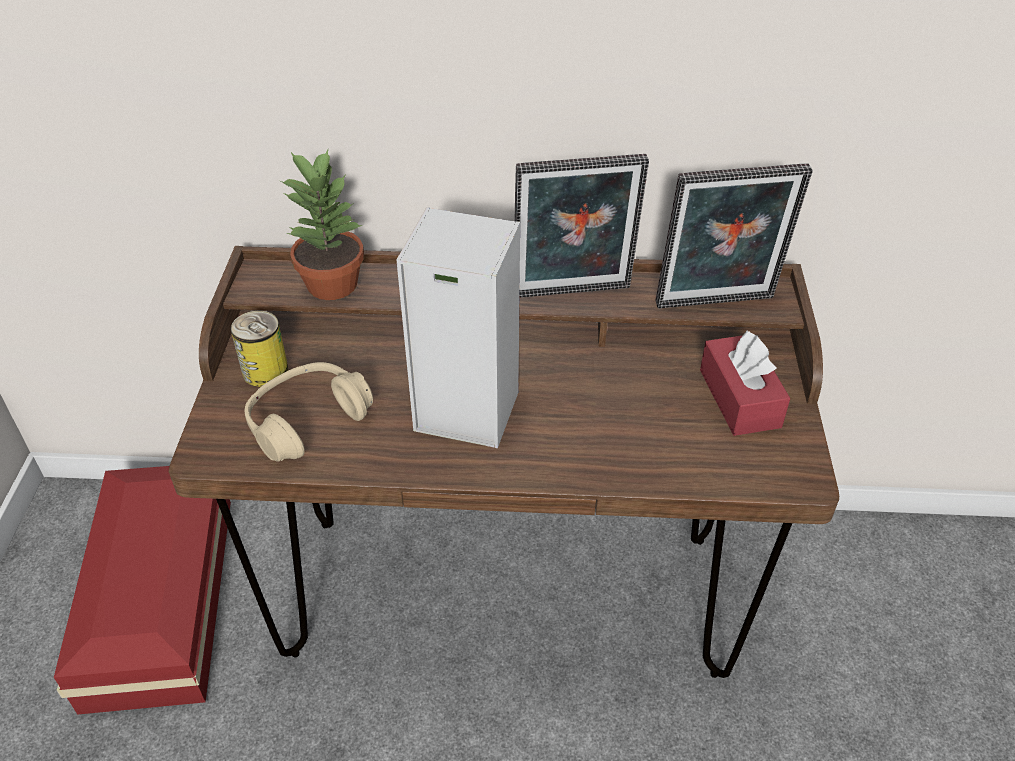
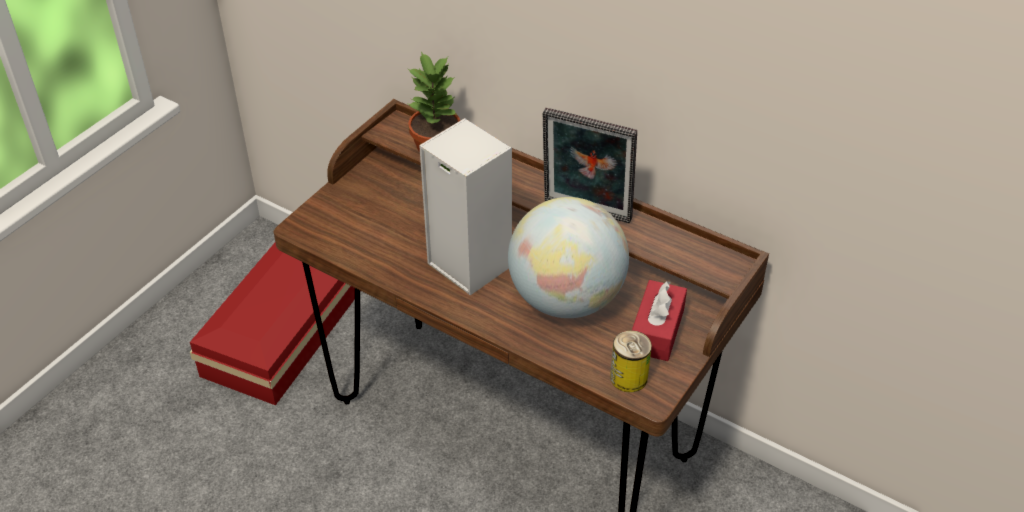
camera: 30 degrees right, 0 degrees up
(265, 371) = (367, 190): can -> can (628, 377)
(307, 421) = (370, 231): beige headphones -> none
(613, 405) = (566, 299): none -> globe
(716, 305) = (680, 258): picture frame -> none

